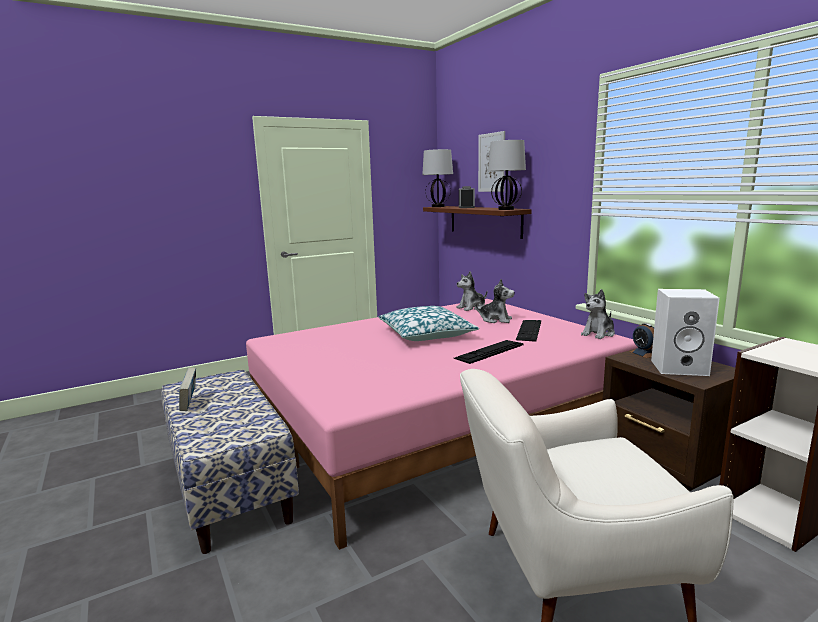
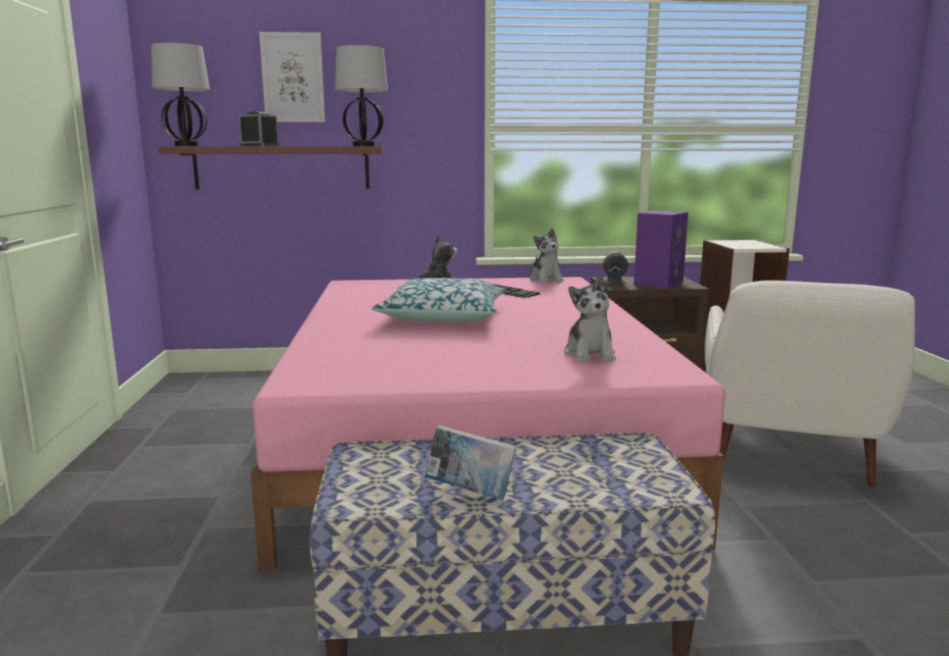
camera: 65 degrees left, 0 degrees up
(472, 307) = (362, 289): plush toy -> plush toy (590, 354)
(489, 351) = (549, 309): keyboard -> none
(680, 367) = (658, 283): white speaker -> purple speaker

